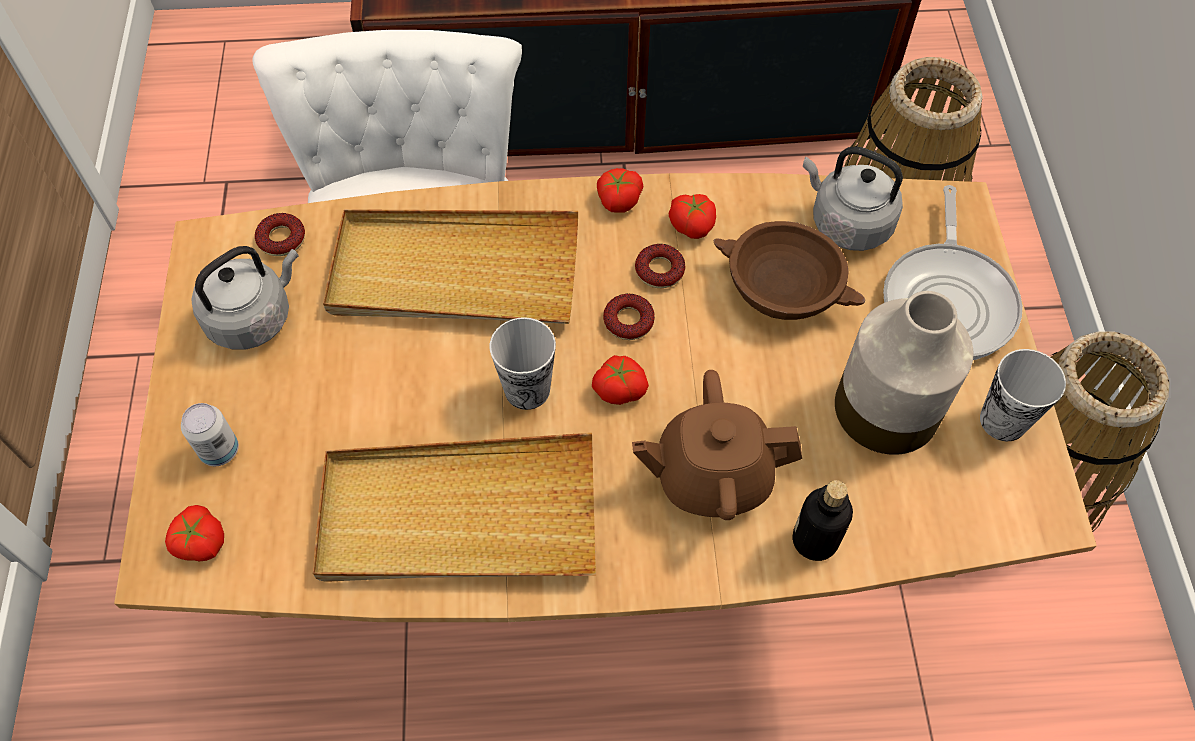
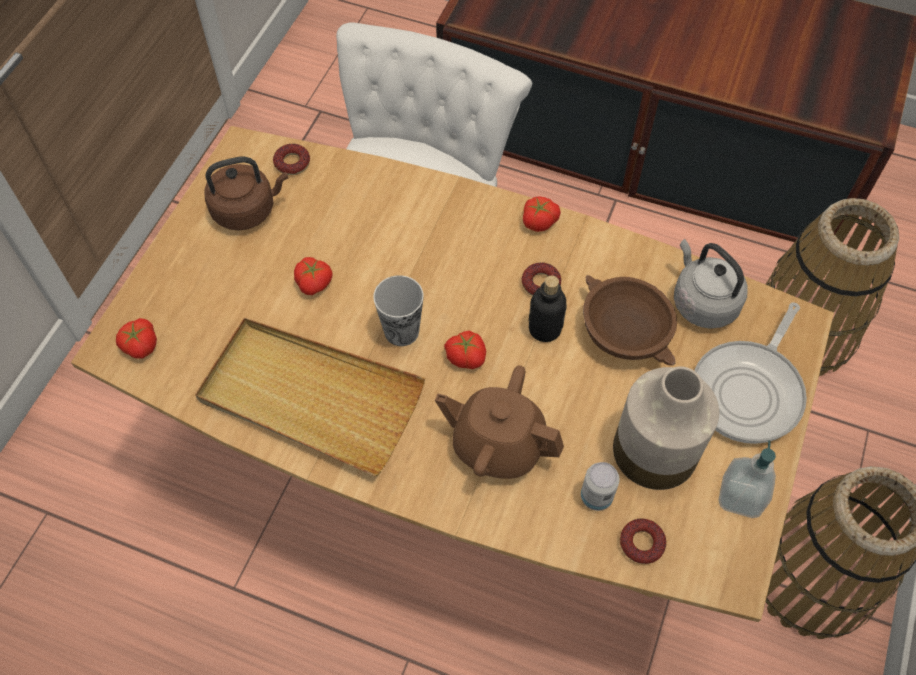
camera: 25 degrees right, 0 degrees up
(219, 450) = (181, 290): can -> can (596, 496)
(253, 317) = (247, 210): grey kettle -> brown kettle
(454, 272) = (395, 230): beige tray -> none
(628, 321) = (498, 311): donut -> donut (642, 543)
(692, 224) = (583, 259): tomato -> tomato (315, 282)
(815, 540) = (547, 521): bottle -> bottle (544, 329)
(1003, 420) = (740, 497): cup -> soap dispenser

